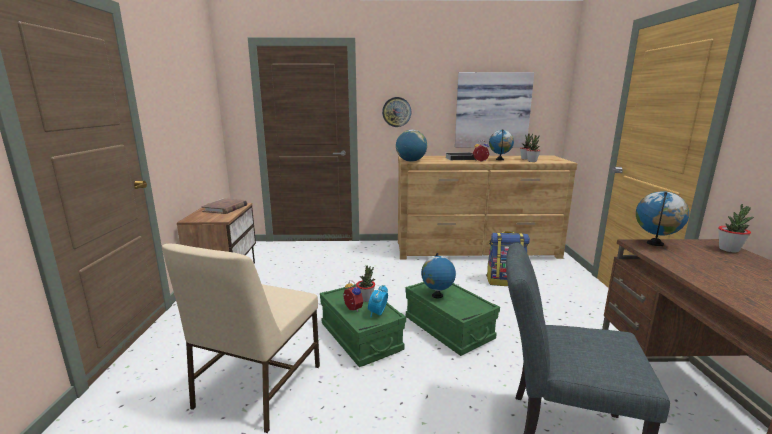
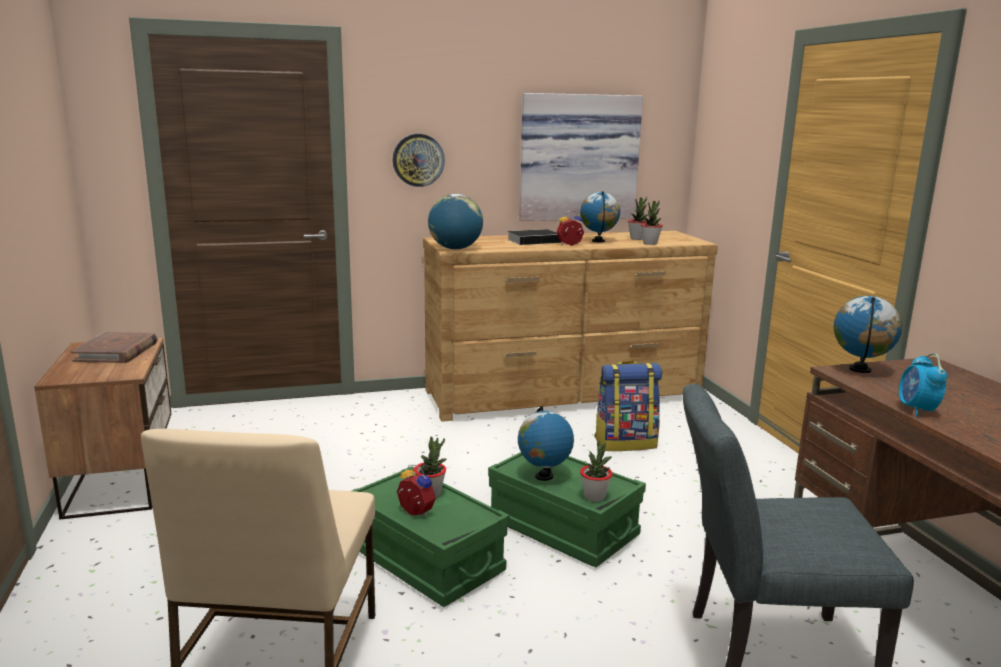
camera: 15 degrees left, 0 degrees up
(377, 313) = (460, 515): alarm clock -> alarm clock (917, 410)
(729, 249) = (948, 371): potted plant -> potted plant (594, 497)

